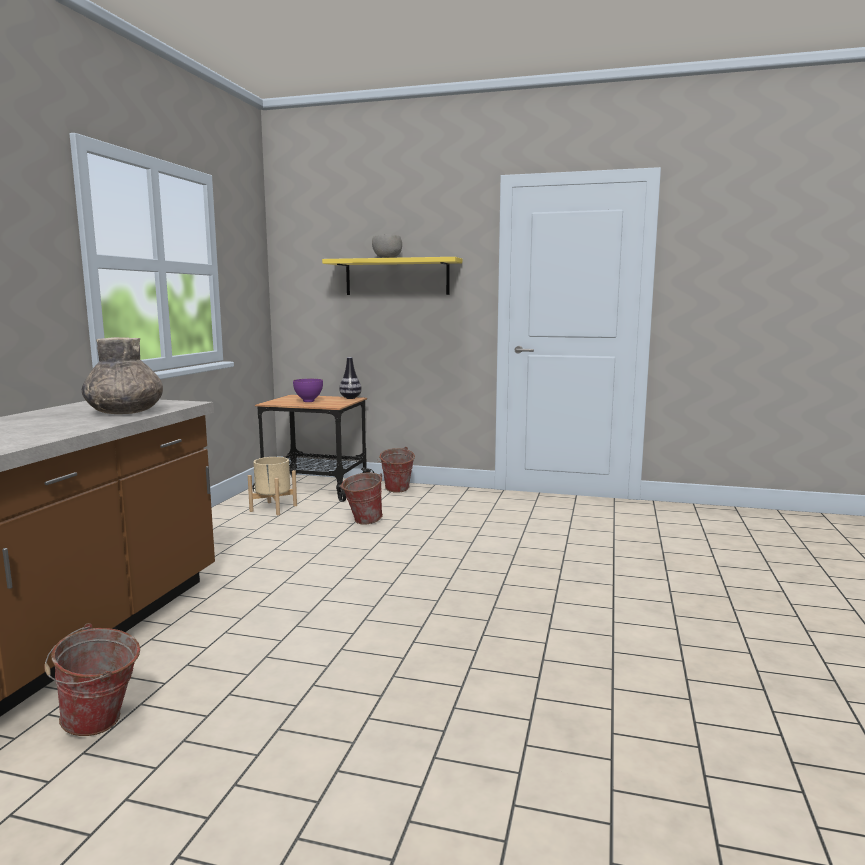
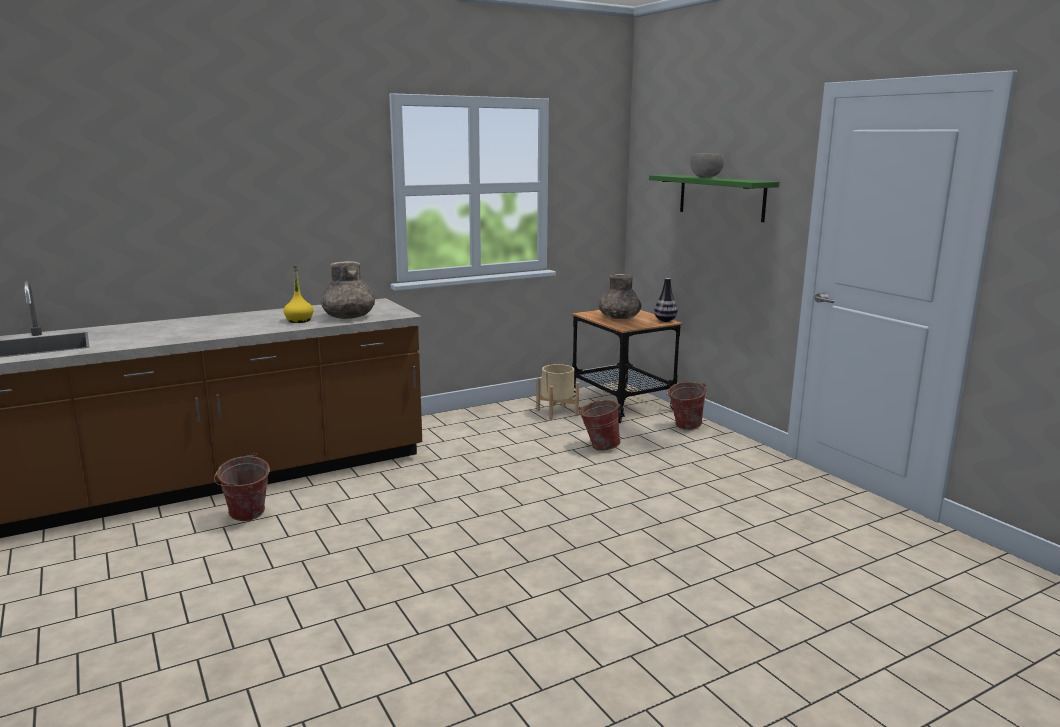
camera: 45 degrees right, 5 degrees up
(66, 423) = (299, 320): none -> yellow bottle
(309, 401) = (619, 318): purple bowl -> grey vase
(397, 277) = (721, 197): yellow shelf -> green shelf

